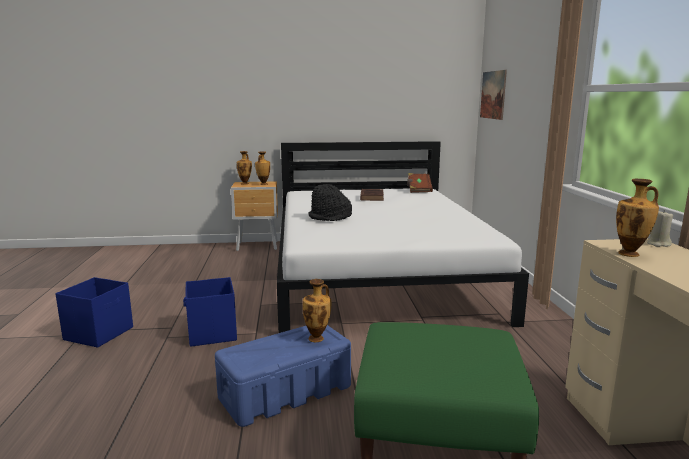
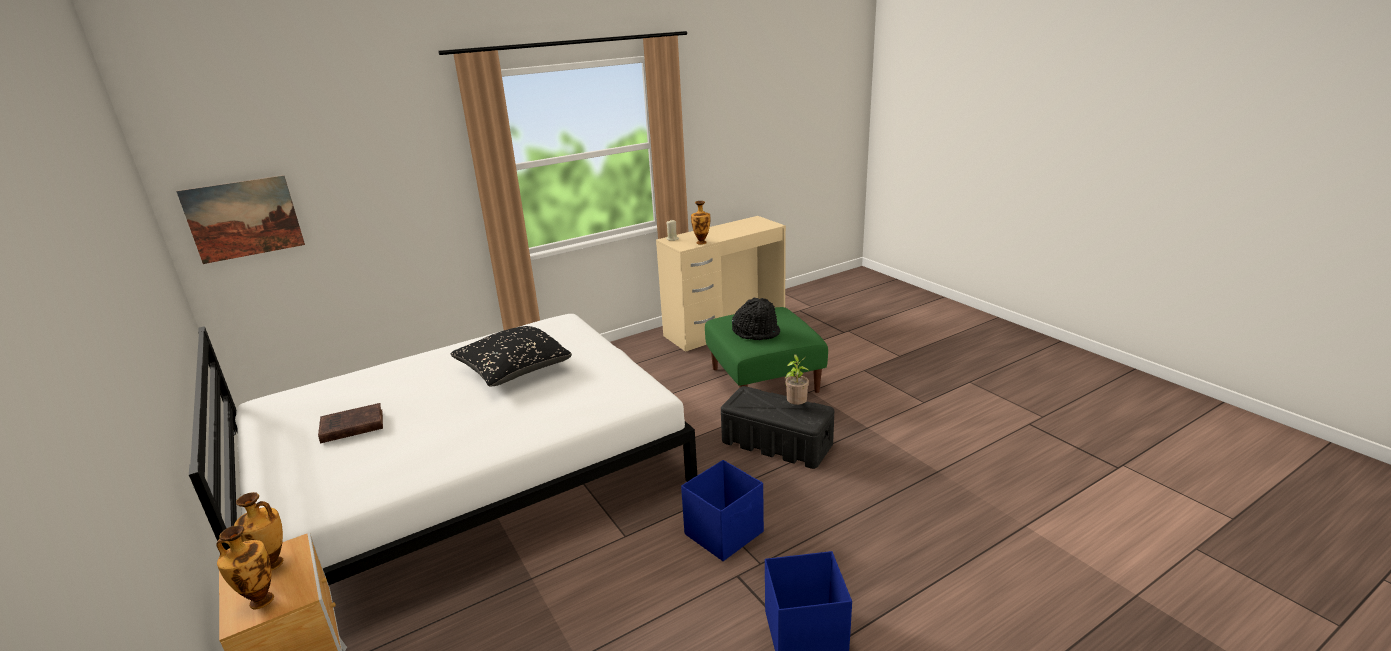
camera: 115 degrees left, 10 degrees up
(269, 355) = (796, 406): none -> potted plant
(286, 392) = (776, 443): blue storage box -> black storage box
(317, 338) = (753, 397): vase -> none
(330, 217) = (514, 419): black hat -> black hat (756, 332)
(403, 222) = (513, 370): none -> black pillow
(418, 190) = (283, 402): brown book -> none

